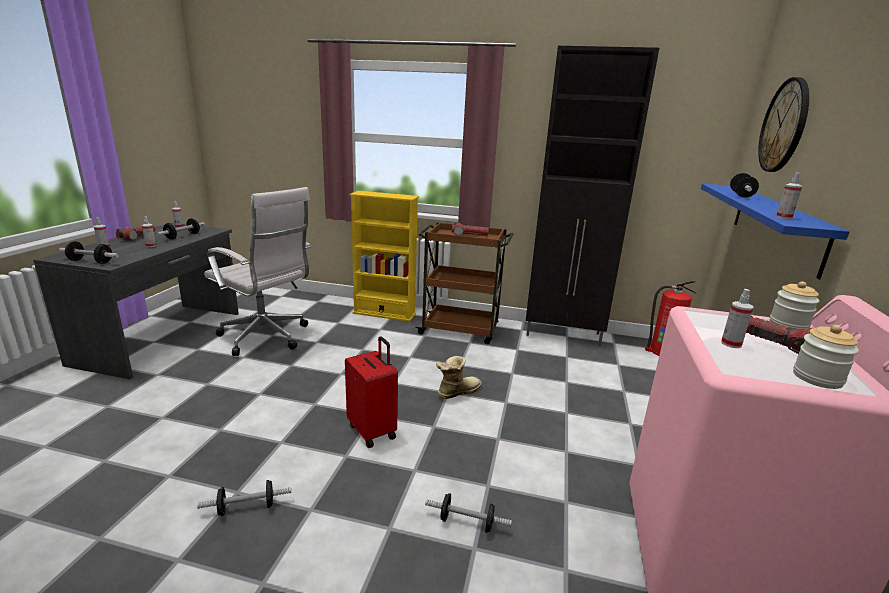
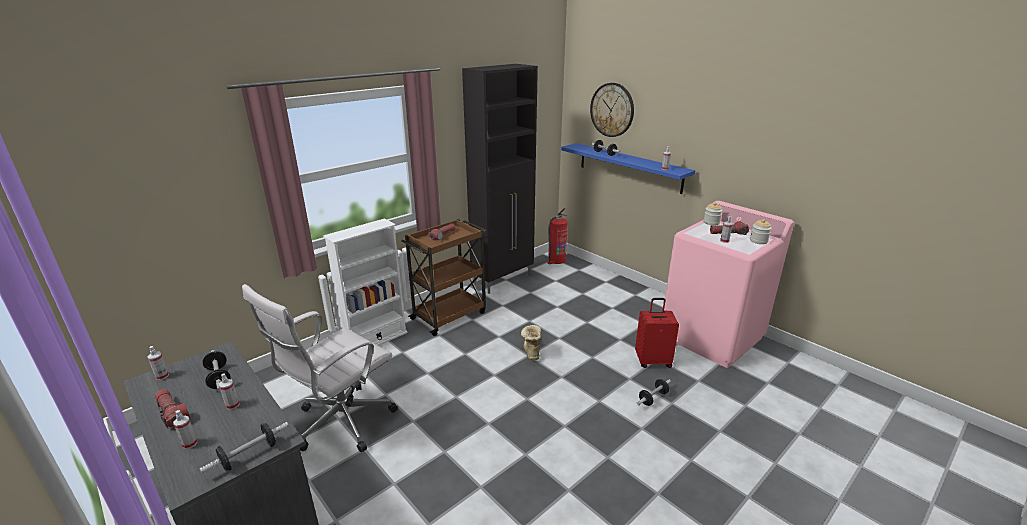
camera: 55 degrees left, 5 degrees up
(247, 507) = (588, 488): dumbbell -> none
(267, 338) = (340, 424): white office chair -> white office chair turned 150 degrees clockwise
(373, 431) = (546, 404): red suitcase -> red suitcase (653, 361)
(384, 313) = (376, 340): yellow bookcase -> white bookcase

